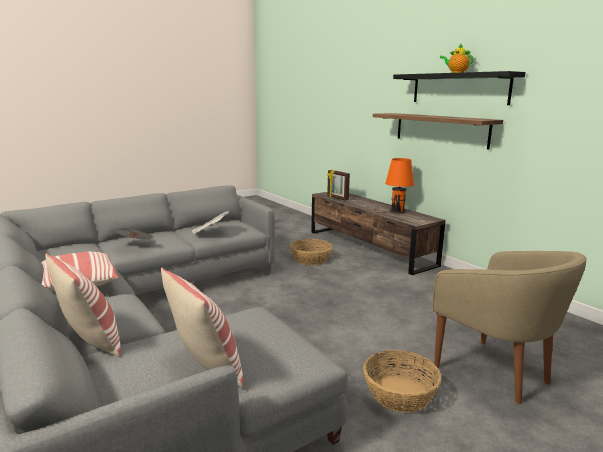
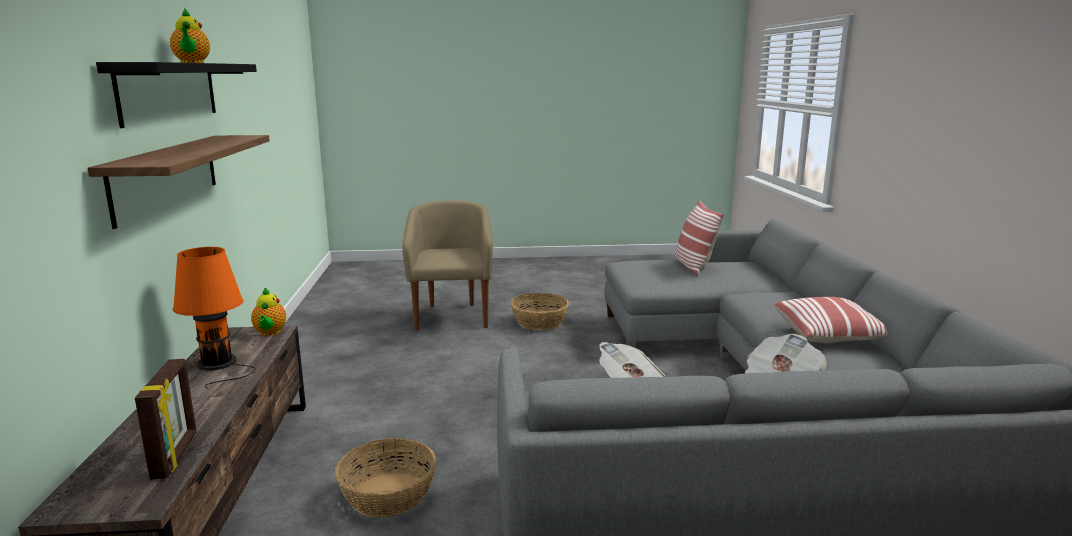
camera: 150 degrees left, 0 degrees up
(91, 341) = (778, 290): pillow -> none
(416, 221) = (270, 332): none -> teapot

